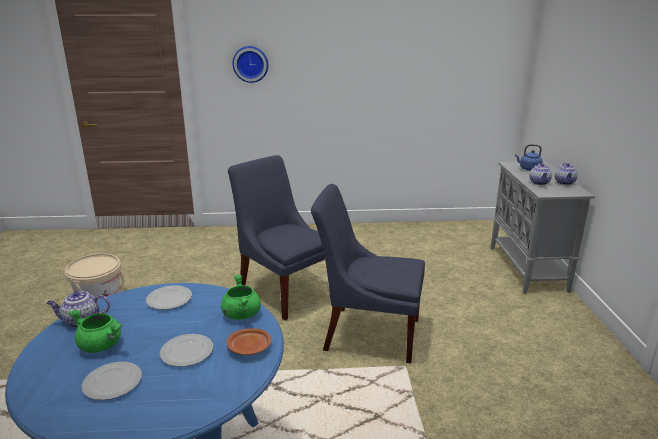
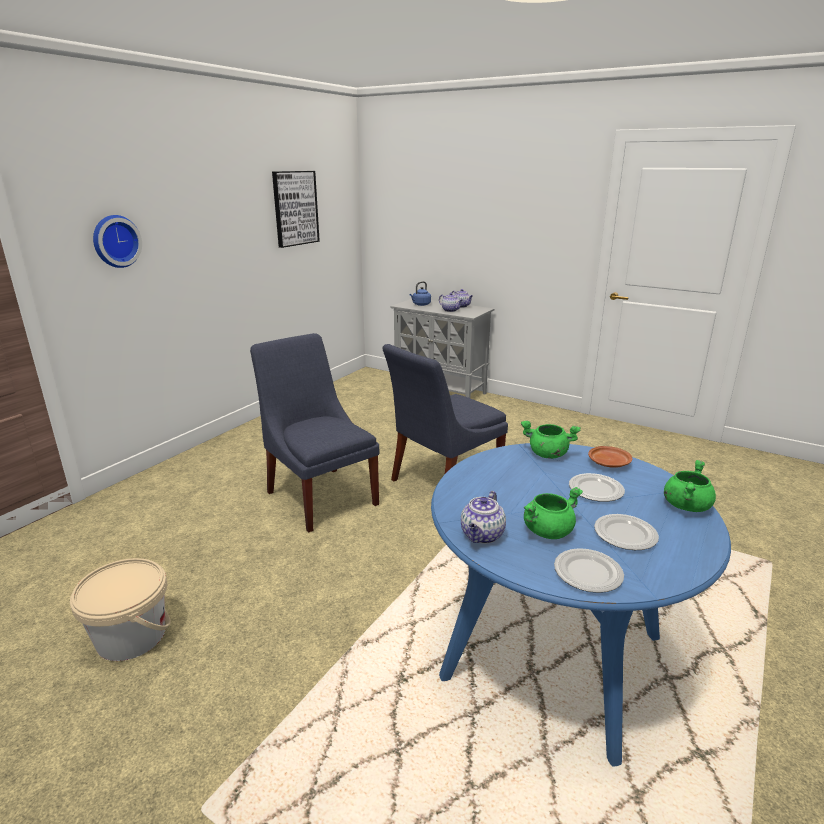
camera: 55 degrees left, 0 degrees up
(169, 299) = (484, 479): plate -> plate (587, 573)
(190, 408) = (686, 505): none -> green cooking pot
(285, 290) = (320, 495): blue chair -> blue chair turned 60 degrees clockwise
(434, 52) = (295, 208): none -> picture

